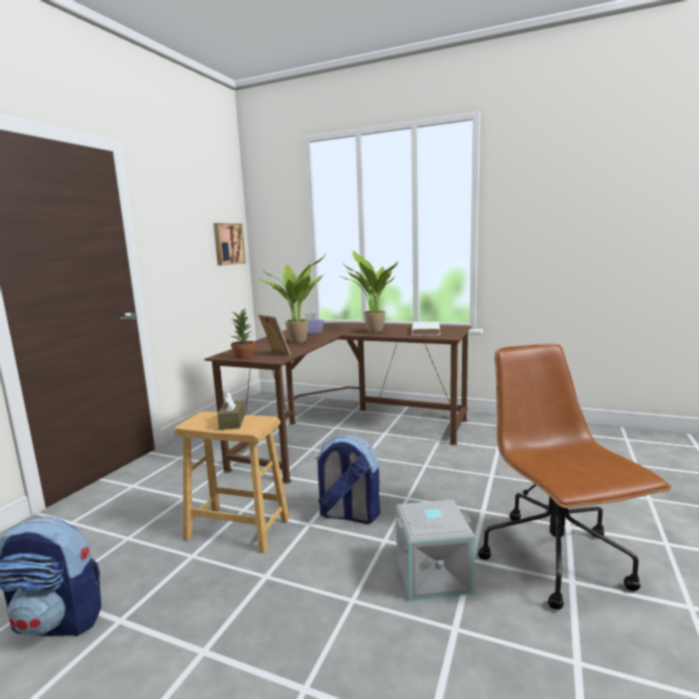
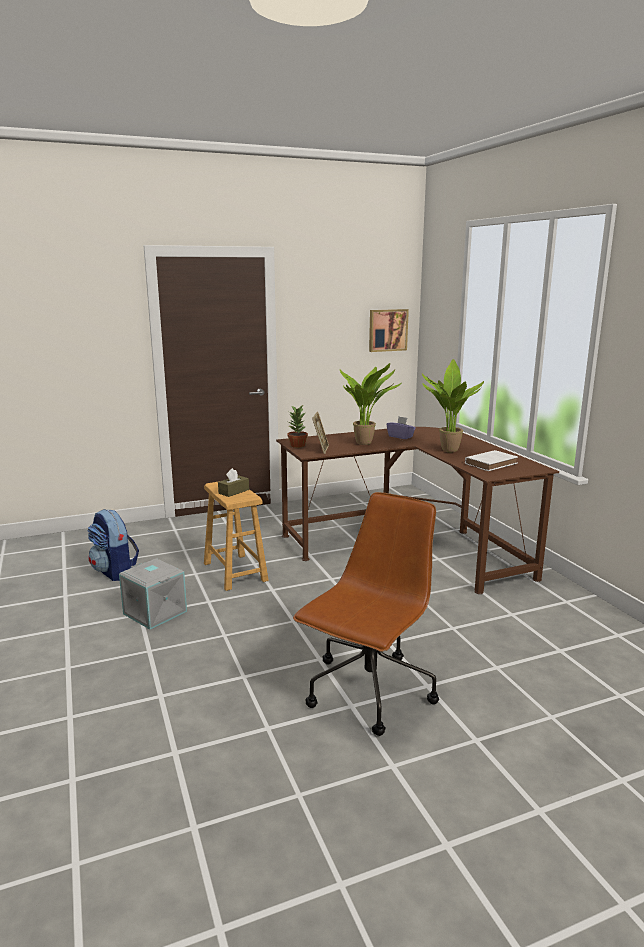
camera: 45 degrees right, 5 degrees up
(348, 515) = (301, 597): backpack -> none
(433, 573) = (284, 650): grey storage box -> grey storage box (156, 612)

